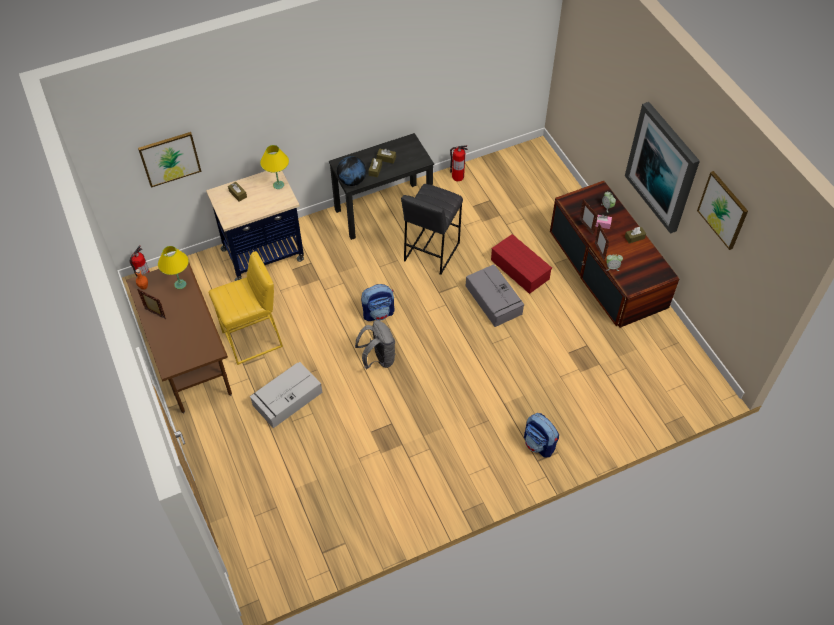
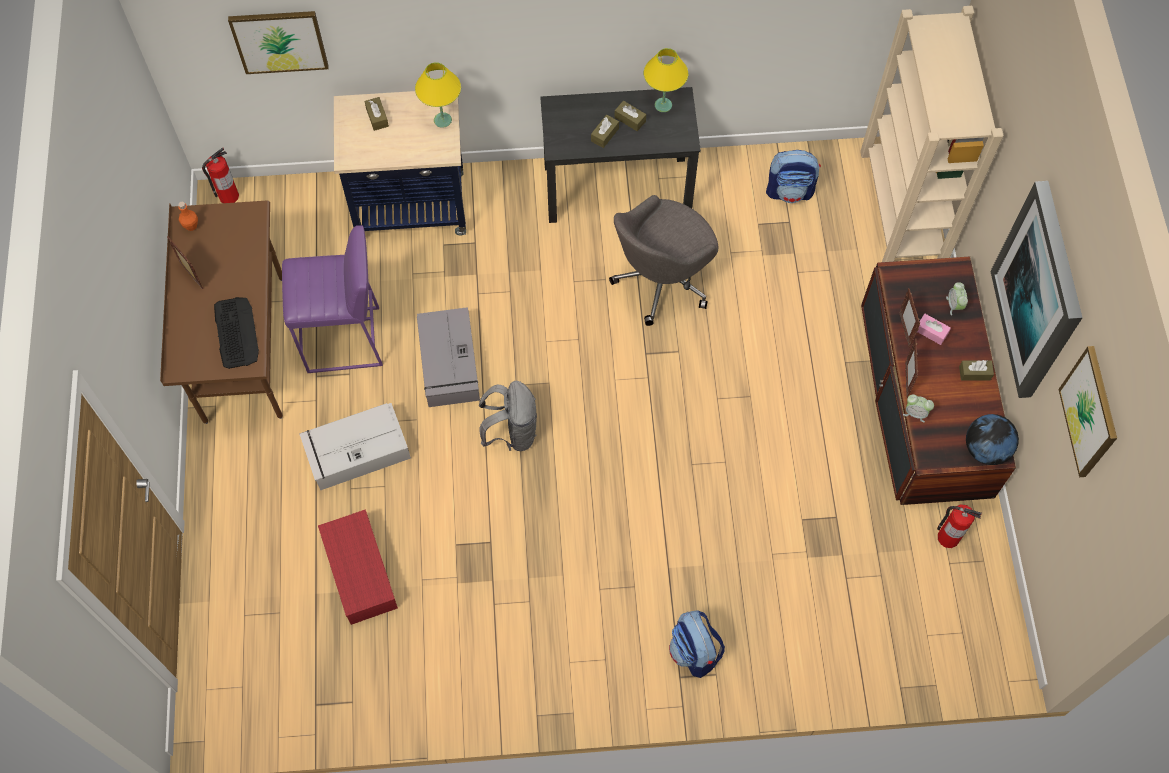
camera: 20 degrees right, 10 degrees up
(180, 284) = (243, 239): yellow table lamp -> yellow table lamp (663, 105)
(197, 337) = (236, 332): none -> keyboard
(253, 339) = (345, 340): yellow stool -> purple stool
(352, 181) = (562, 143): globe -> globe (985, 449)
(378, 313) = (542, 358): backpack -> backpack (790, 191)
(431, 252) = (661, 282): grey stool -> grey office chair
(457, 177) = (755, 165): fire extinguisher -> fire extinguisher (947, 537)
(494, 301) = (724, 395): grey storage box -> grey storage box (449, 364)
(518, 269) = (784, 354): red storage box -> red storage box (358, 571)
(549, 175) = (902, 207): none -> beige bookcase

